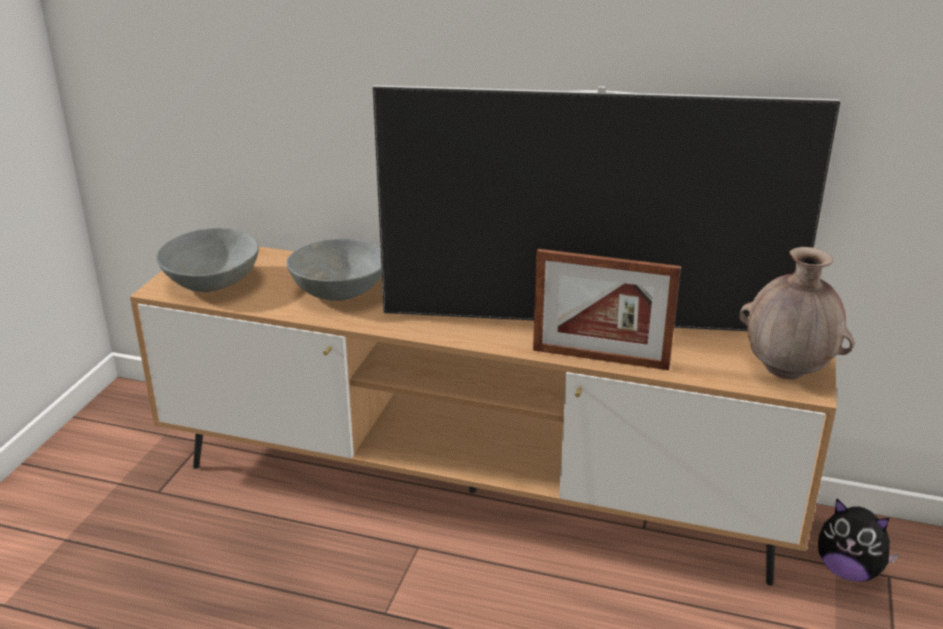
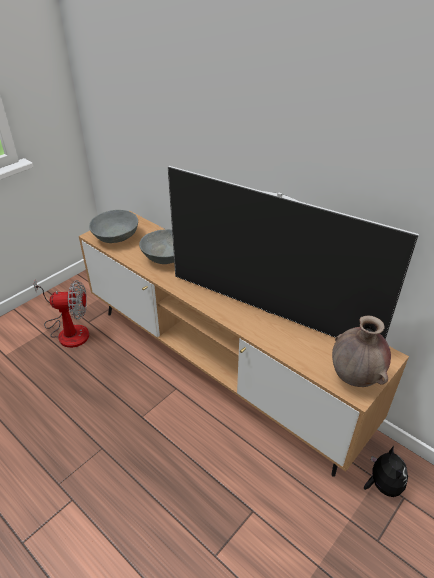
camera: 25 degrees right, 10 degrees up
(124, 518) = (68, 330): none -> fan
(600, 358) = (259, 336): picture frame -> none
(848, 571) = (382, 485): plush toy -> plush toy turned 150 degrees counterclockwise

